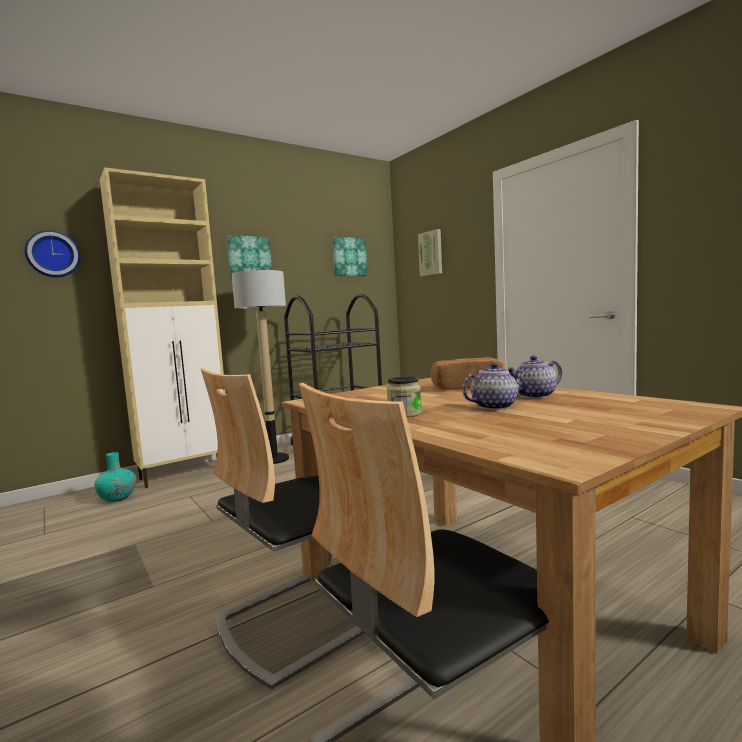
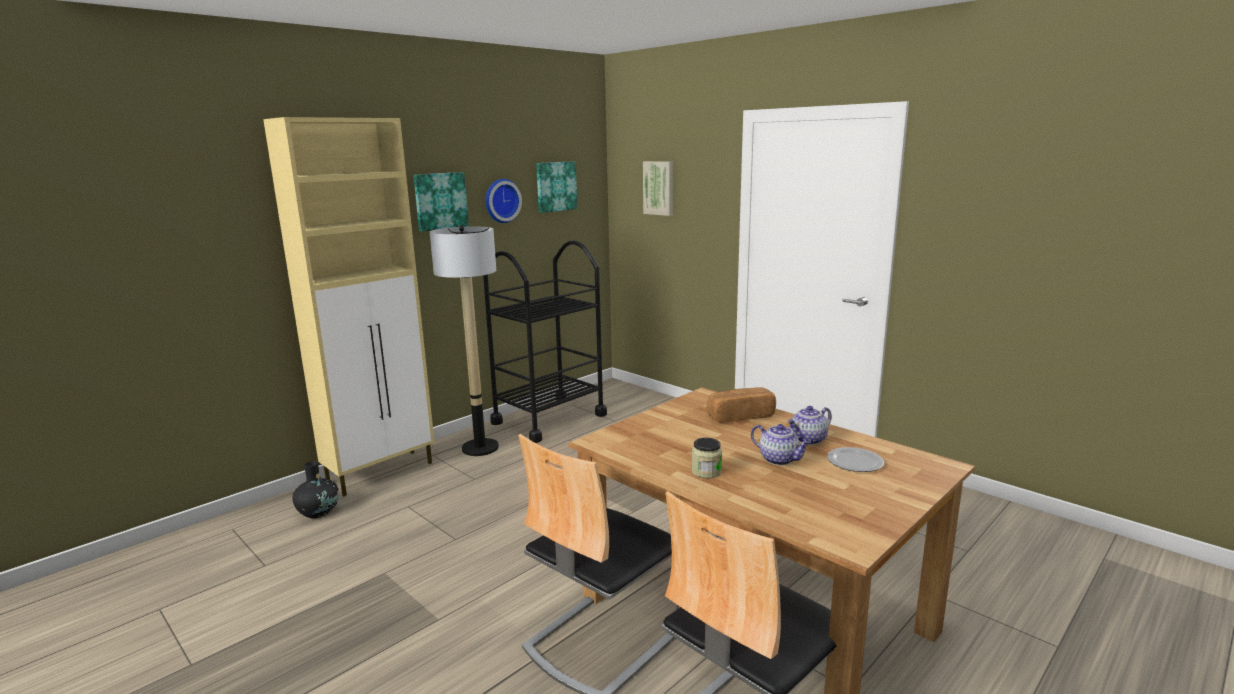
camera: 10 degrees left, 10 degrees up
(53, 254) = (211, 221): wall clock -> wall clock (501, 200)
(117, 498) = (318, 512): turquoise vase -> black vase
(495, 406) = (780, 459): teapot -> teapot turned 75 degrees clockwise
(585, 406) = (854, 462): none -> plate

